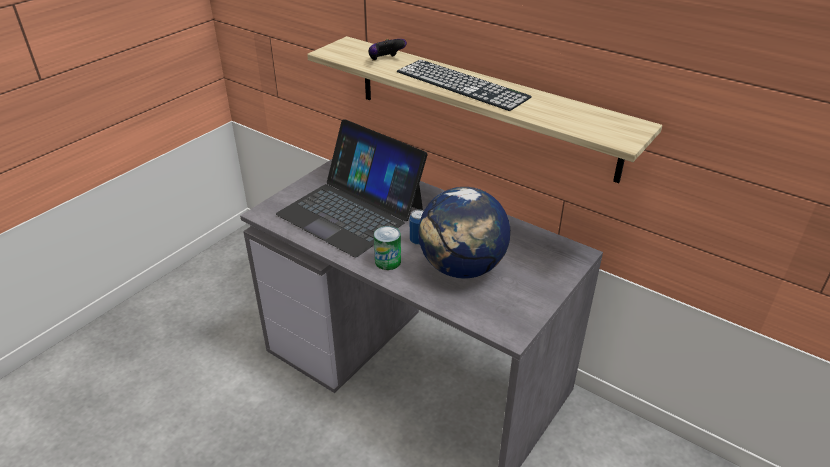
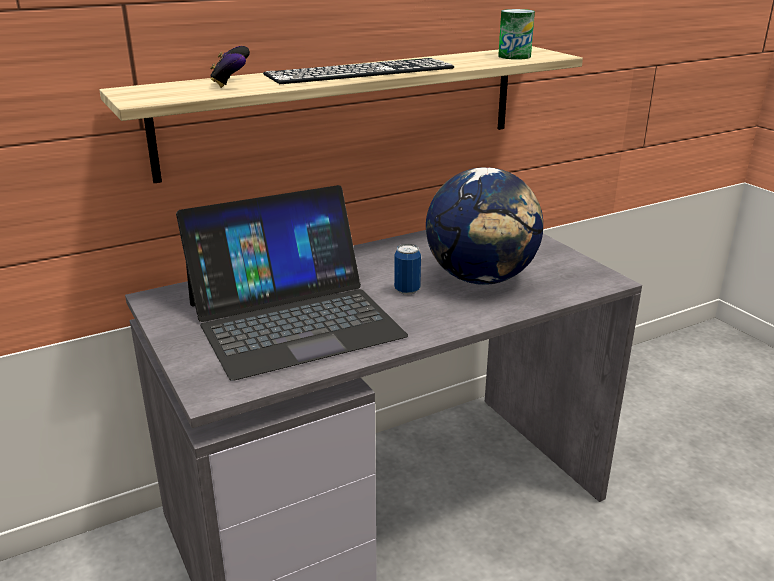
camera: 65 degrees left, 10 degrees down
(388, 261) = (433, 318): can -> can (514, 56)

